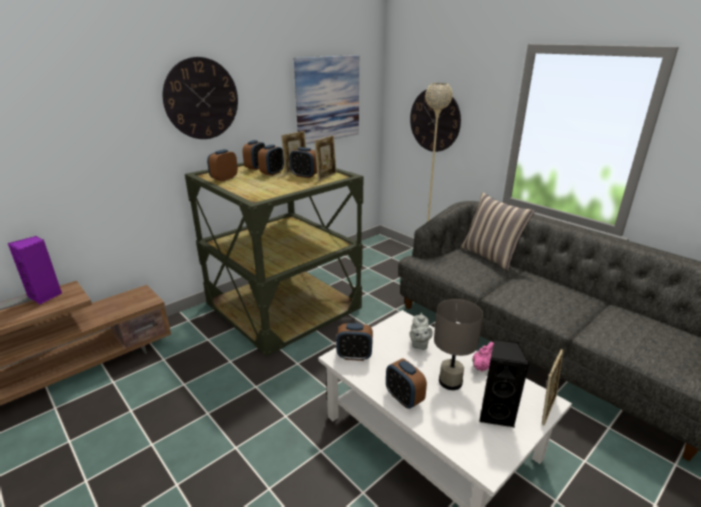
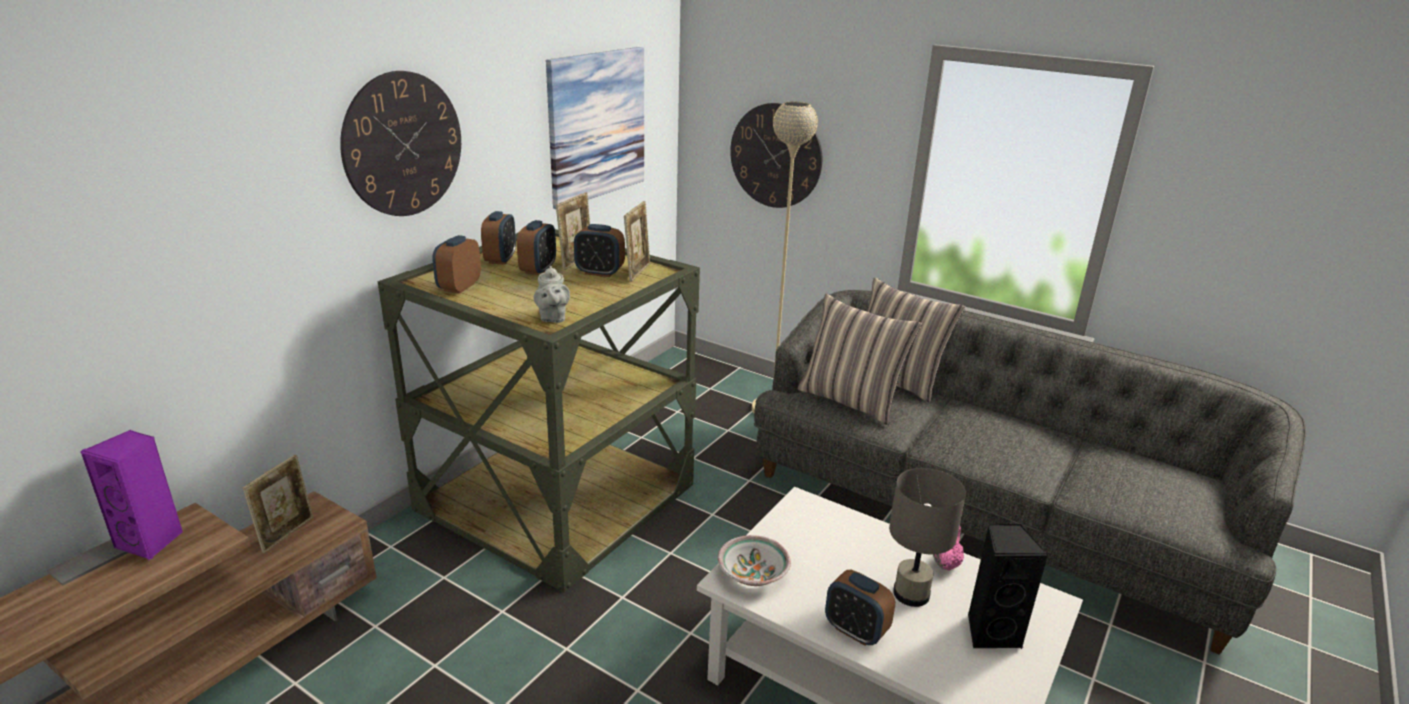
camera: 15 degrees left, 0 degrees up
(354, 356) = (753, 574): alarm clock -> bowl
(419, 344) = (843, 541): grey teapot -> grey teapot (552, 318)
(456, 265) = (851, 400): none -> pillow
(547, 408) = (1054, 612): picture frame -> picture frame (287, 533)

